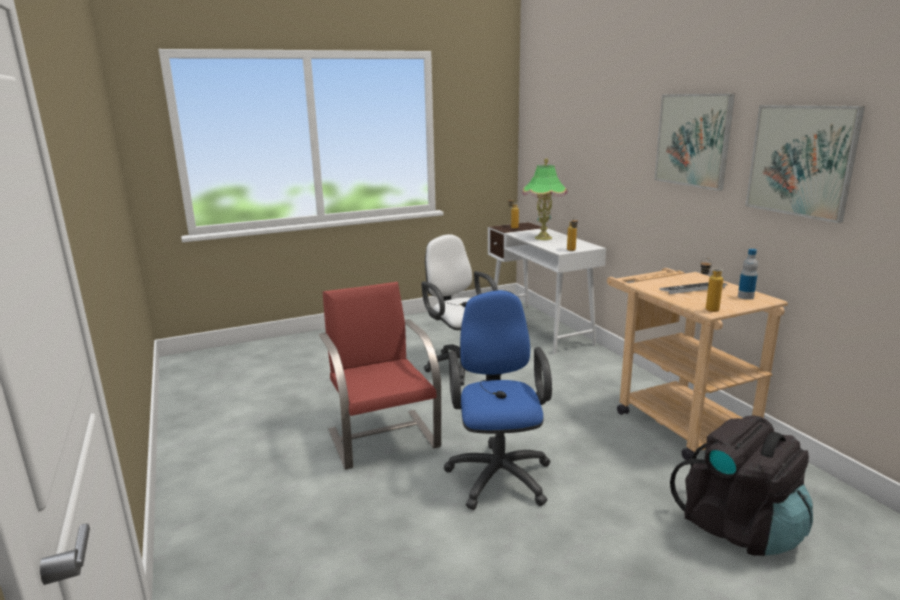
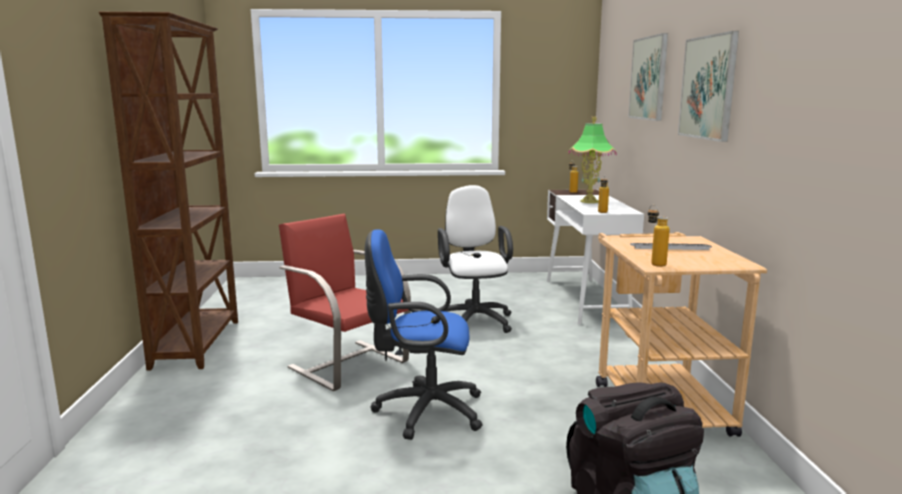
camera: 20 degrees right, 5 degrees down
(197, 446) = (198, 343): none -> brown bookcase
(383, 437) = (347, 364): red chair -> red chair turned 45 degrees counterclockwise
(498, 473) = (423, 411): blue office chair -> blue office chair turned 105 degrees counterclockwise
(745, 297) = (720, 259): bottle -> none
(801, 161) = (785, 101): picture -> picture (648, 78)

